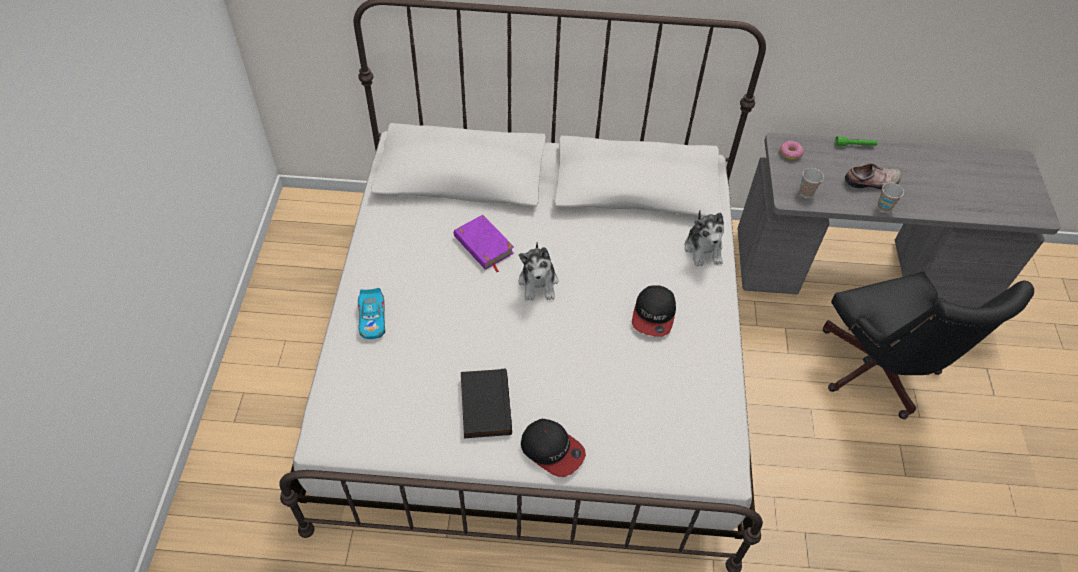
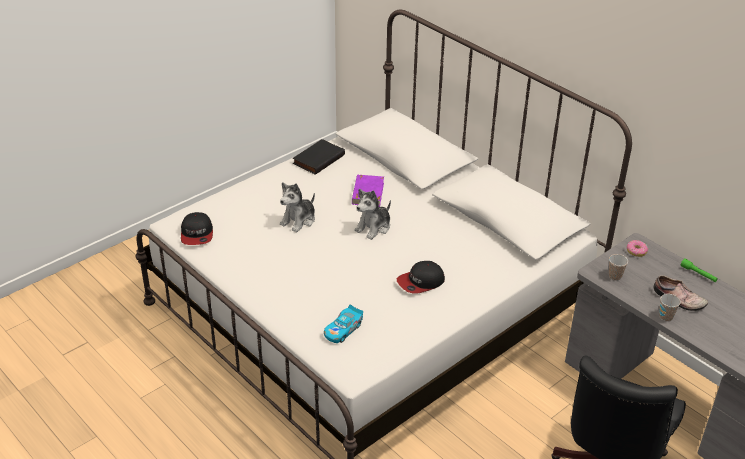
camera: 45 degrees right, 15 degrees down
(372, 319) = (262, 191): toy car -> toy car (343, 330)
(483, 405) = (265, 260): black book -> black book (318, 159)
(552, 450) = (272, 301): cap -> cap (197, 234)
(703, 249) = (503, 272): plush toy -> plush toy (299, 220)

